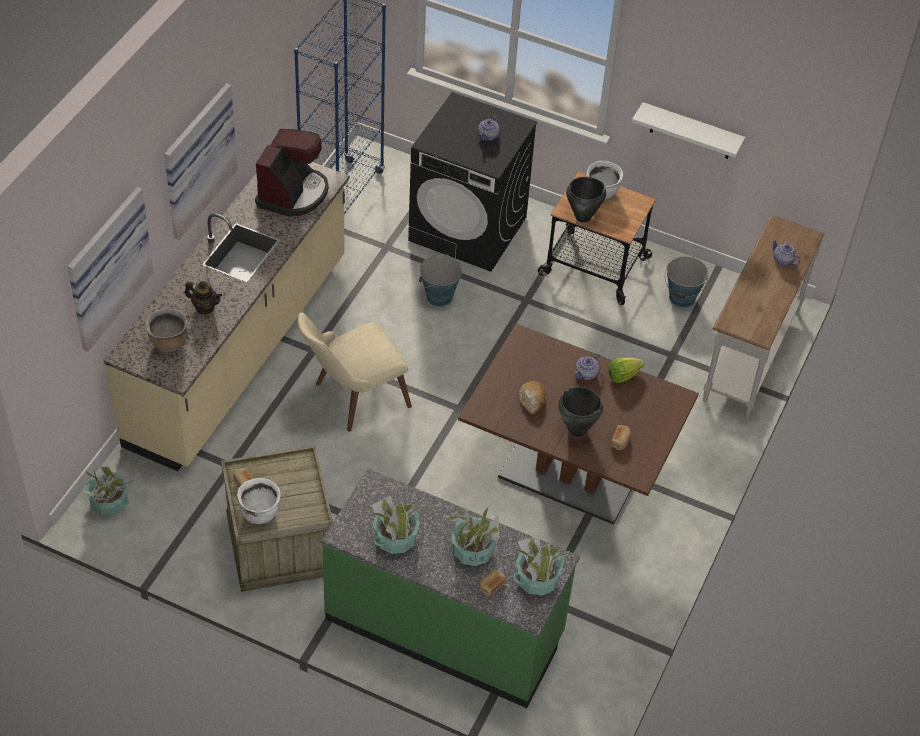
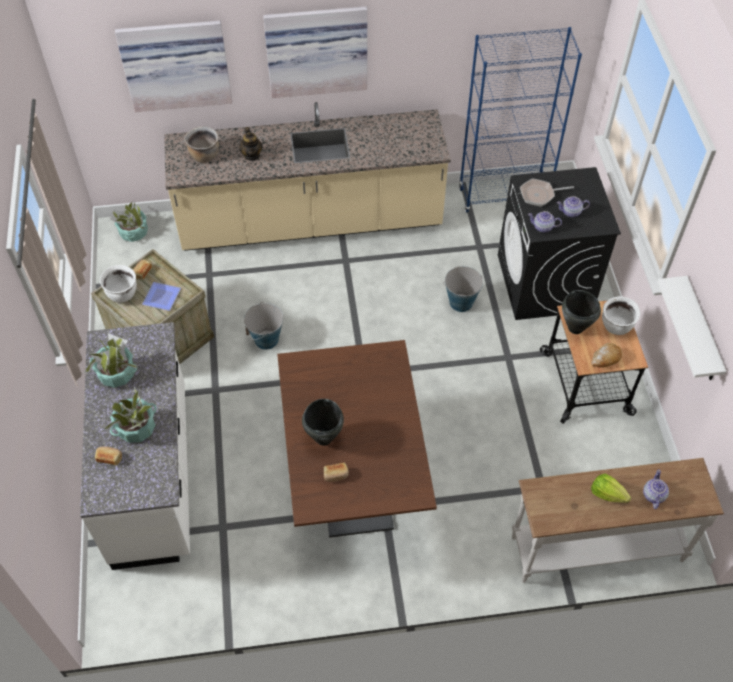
camera: 60 degrees right, 5 degrees up
(292, 484) = (160, 298): none -> plate
(293, 193) = (402, 140): coffee machine -> none
(352, 399) = (319, 306): beige chair -> none
(445, 627) = (153, 475): green counter -> white counter
(451, 143) = (539, 195): none -> frying pan
(532, 400) = (332, 391): bread -> bread (605, 358)
(537, 579) = (134, 486): potted plant -> none
(586, 374) = (390, 414): teapot -> teapot (543, 227)
(623, 375) = (409, 440): lettuce -> lettuce (607, 494)
(682, 298) = (612, 462): bucket -> bucket (266, 340)

